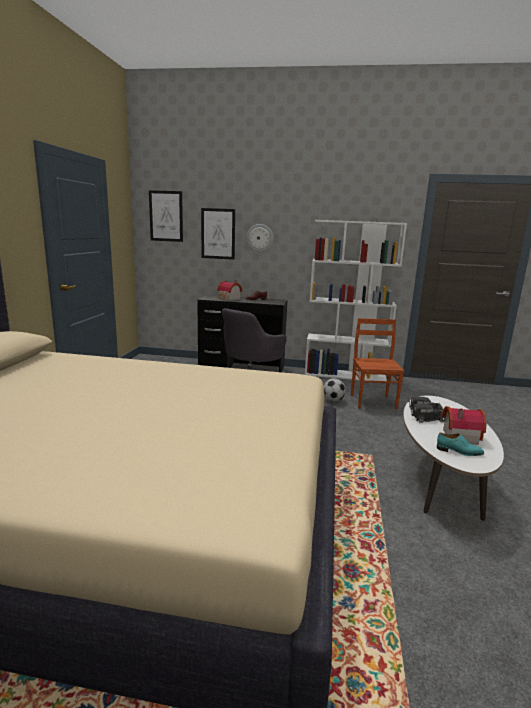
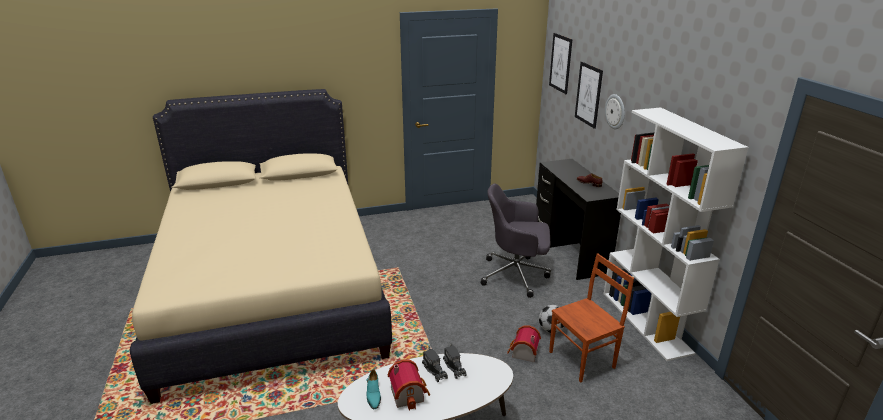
camera: 65 degrees right, 10 degrees up
(229, 299) = (567, 172): toy house -> toy house (523, 353)

